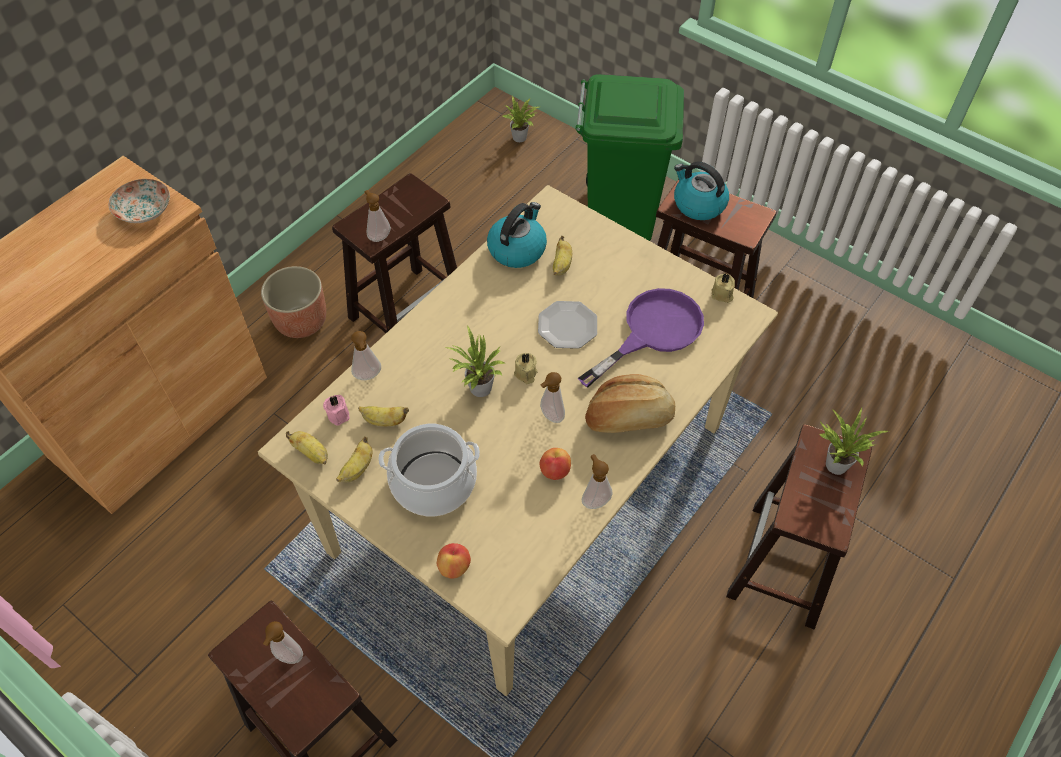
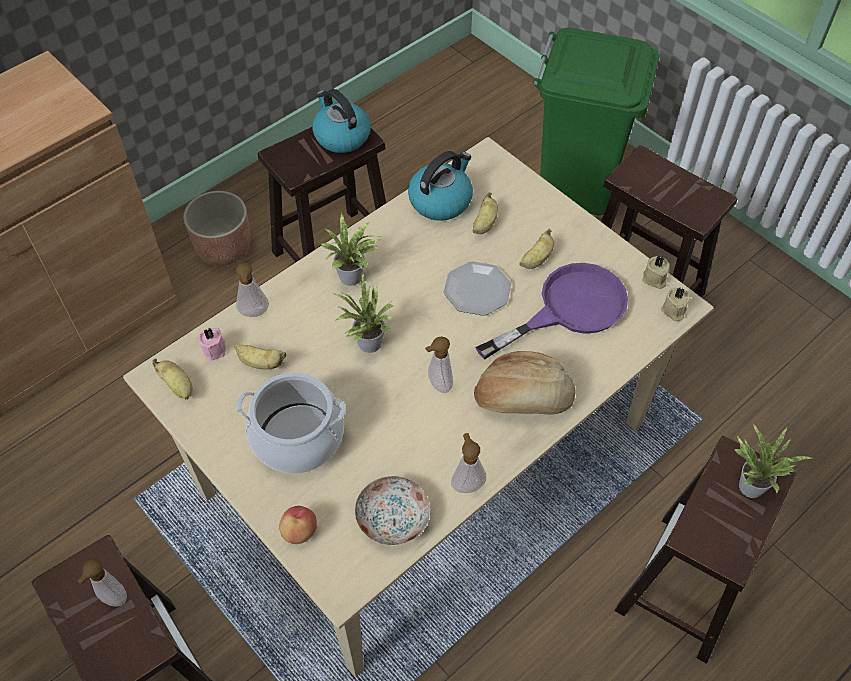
camera: 10 degrees right, 0 degrees up
(145, 210) = (55, 108): plate -> plate (394, 517)
(357, 469) = (221, 410): banana -> banana (536, 260)
(378, 236) = (303, 169): soap dispenser -> none
(521, 138) = (488, 89): potted plant -> potted plant (354, 277)
(525, 374) = (421, 335): beige candle -> beige candle (673, 311)
(555, 471) = (430, 445): apple -> none
(698, 204) = (651, 179): kettle -> kettle (341, 136)

